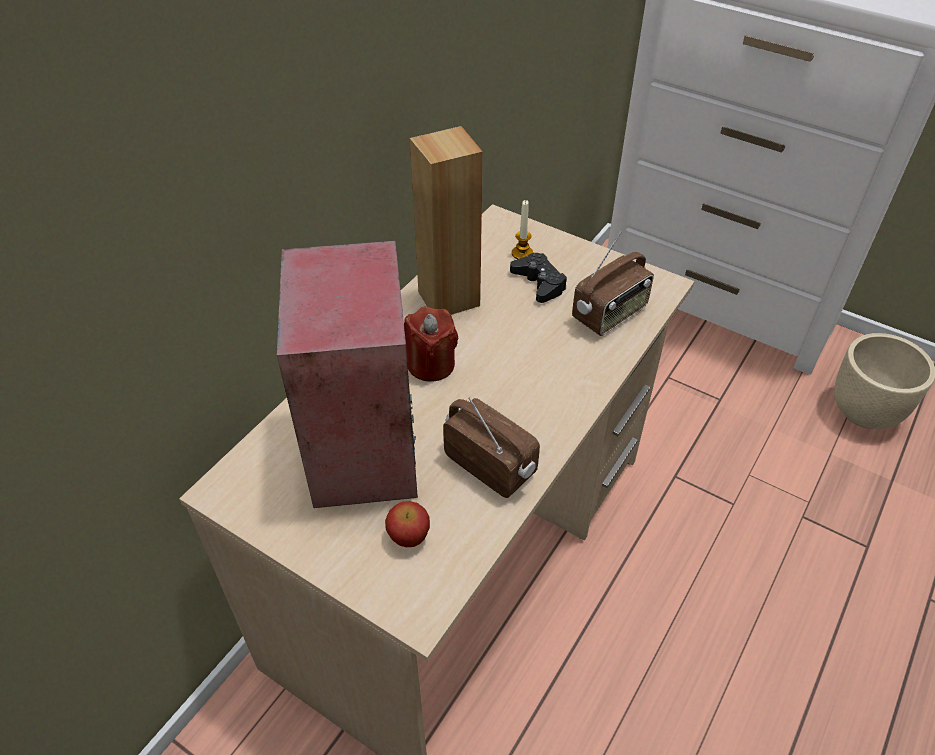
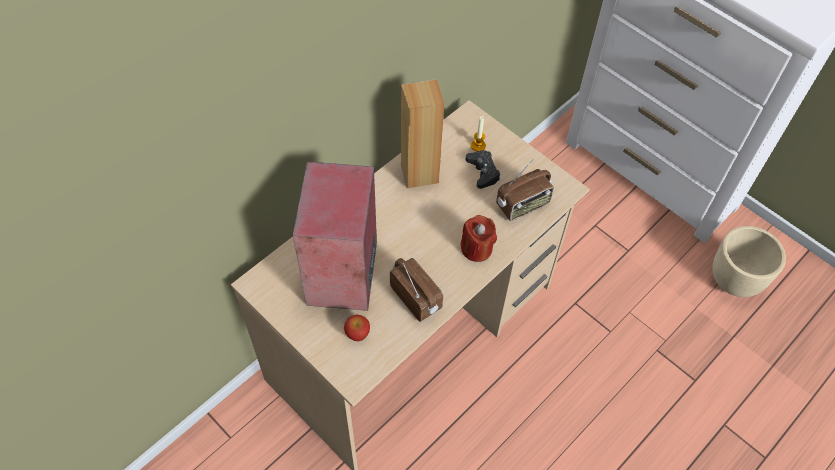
camera: 10 degrees right, 10 degrees up
(431, 364) = (396, 221): red candle -> red candle (476, 248)

